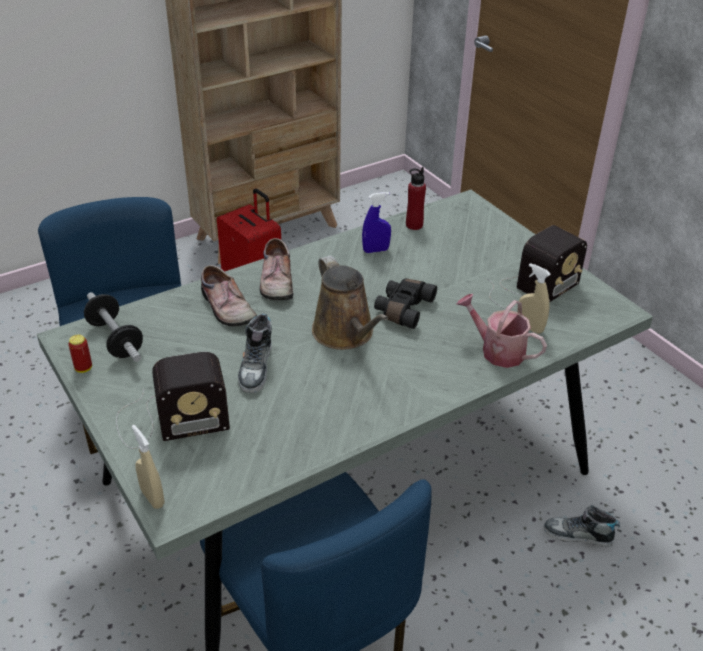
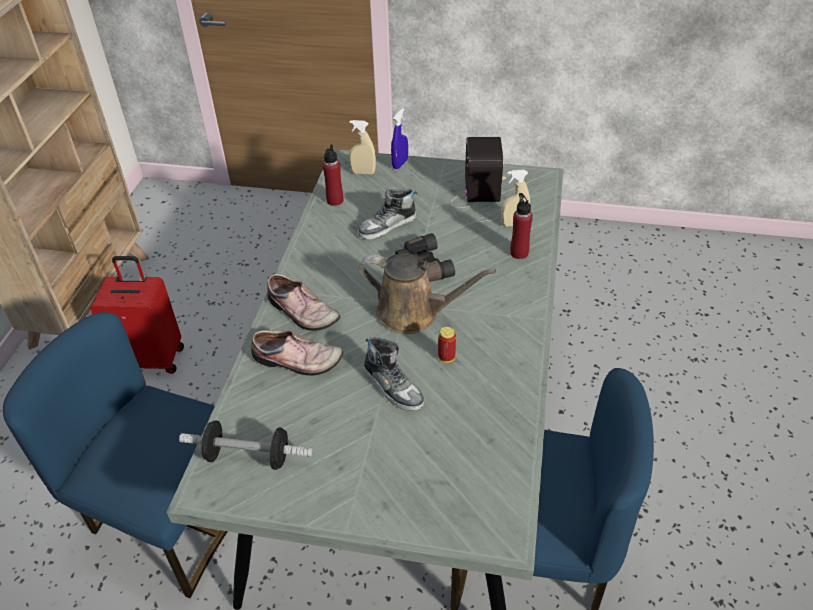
camera: 45 degrees left, 5 degrees up
(83, 368) = (261, 501): can -> can (446, 357)
(152, 498) = (477, 541): beige spray bottle -> beige spray bottle (363, 172)
(168, 420) = (395, 478): radio -> none
(376, 250) = (337, 237): blue spray bottle -> blue spray bottle (400, 164)
(497, 350) = (519, 253): watering can -> red bottle
(578, 535) = (581, 356): shoe -> shoe (387, 226)

